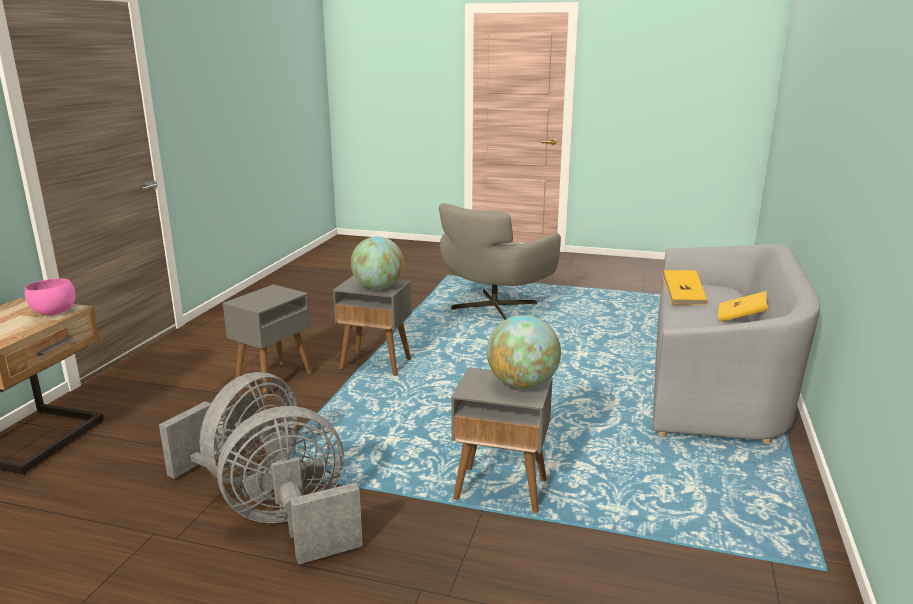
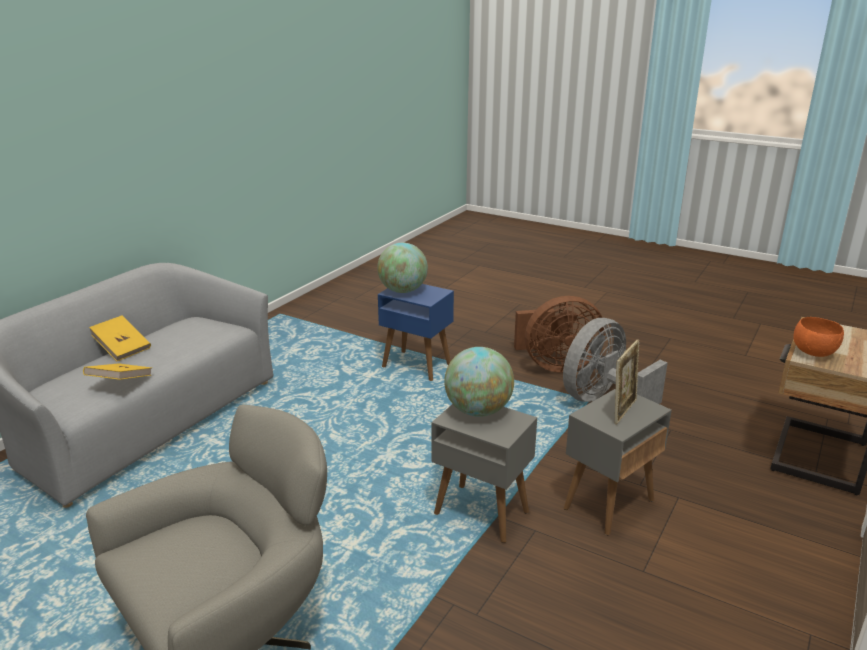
camera: 165 degrees left, 5 degrees up
(53, 313) = (814, 353): pink bowl -> orange bowl
(263, 298) = (623, 410): none -> picture frame
(295, 525) = (555, 365): grey fan -> brown fan
(501, 490) = (416, 366): grey side table -> blue side table

